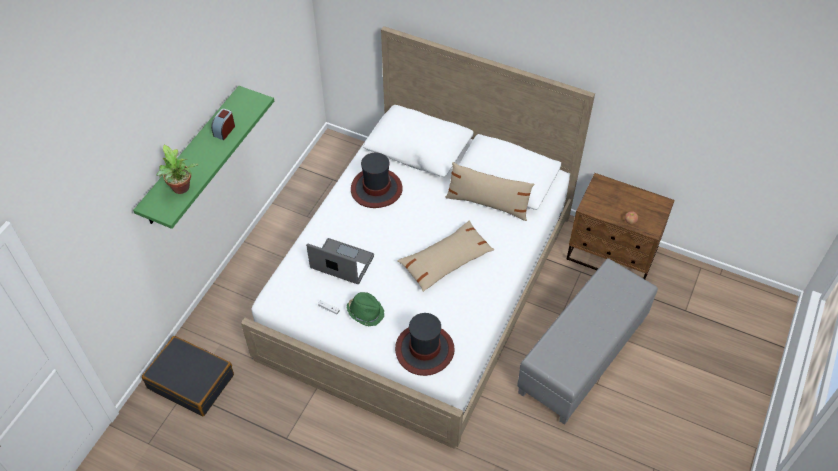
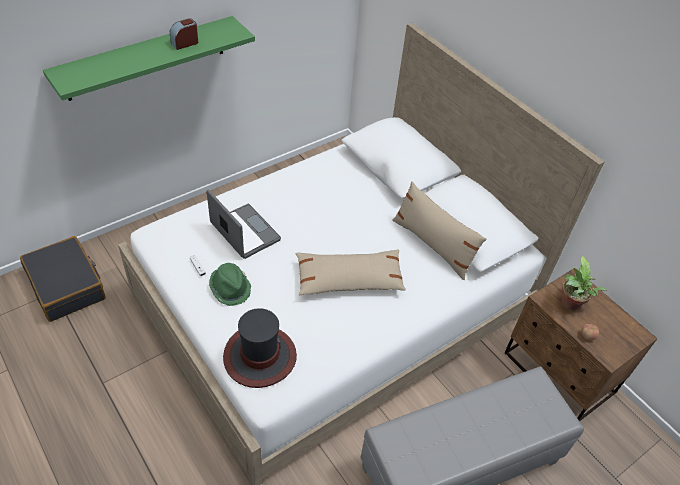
camera: 25 degrees right, 5 degrees down
(181, 189) = (100, 71): potted plant -> potted plant (570, 305)
(376, 189) = (329, 183): hat -> none

